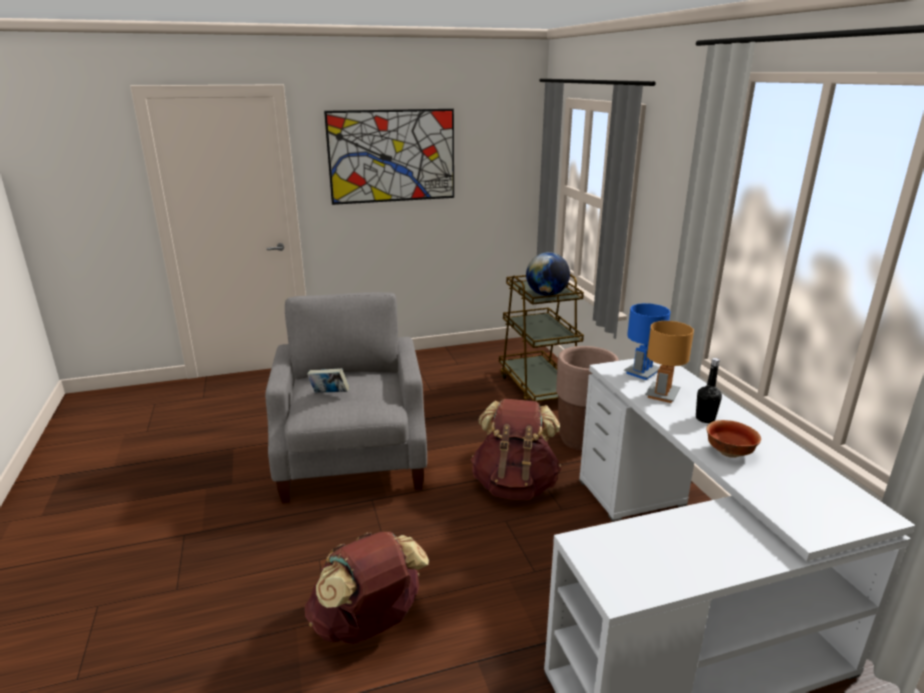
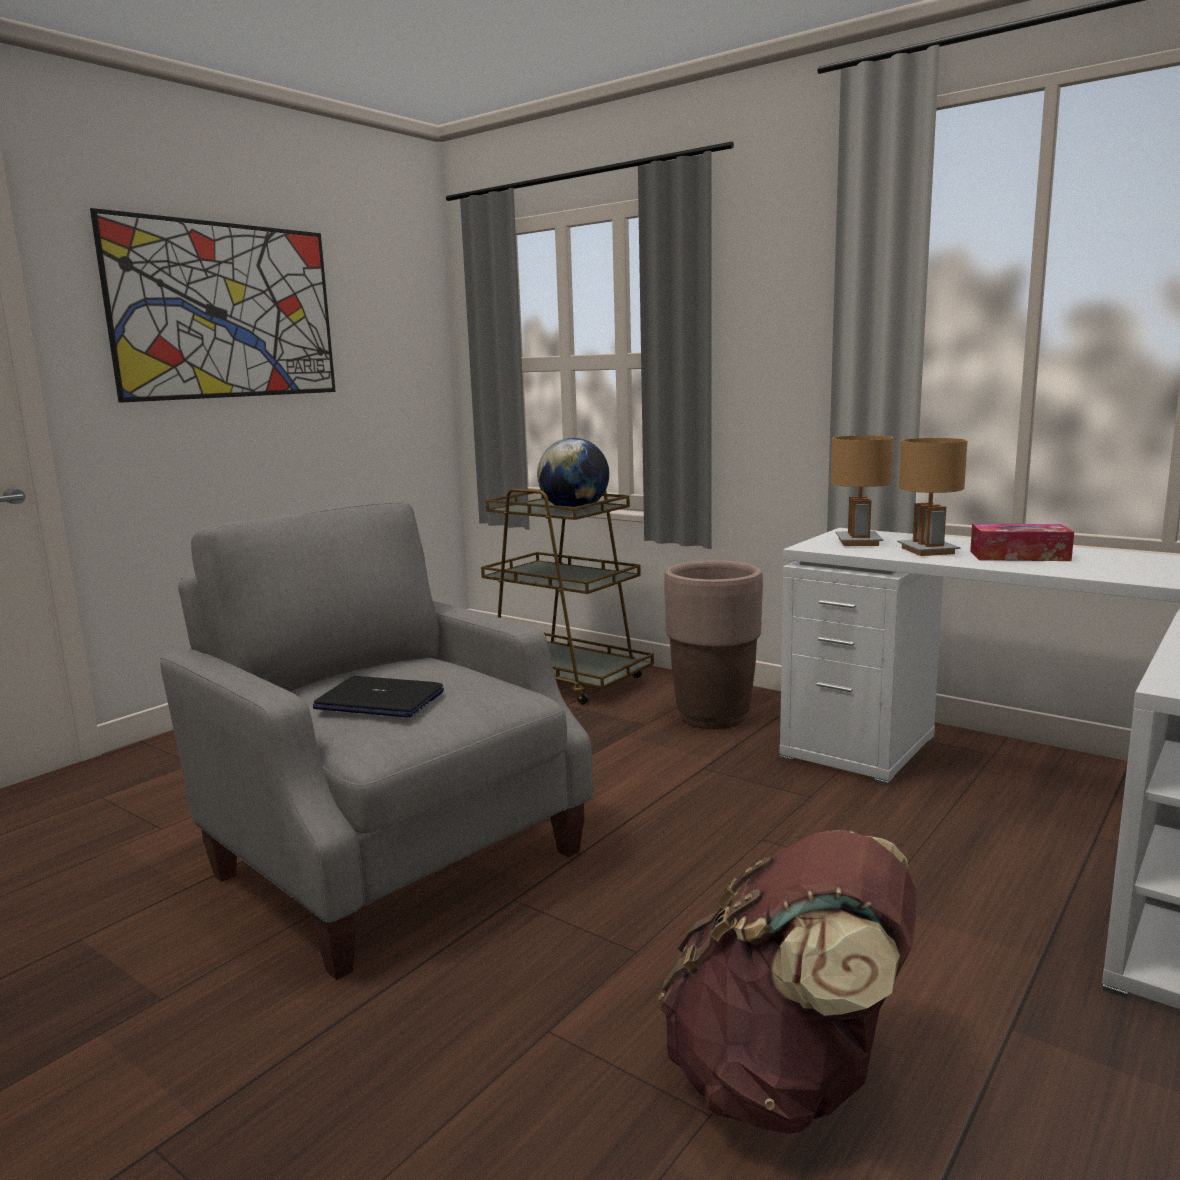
camera: 35 degrees left, 10 degrees down
(329, 394) = (379, 700): book -> laptop
(515, 485) = (709, 794): brown backpack -> none
(641, 372) = (857, 542): blue table lamp -> brown table lamp
(705, 419) = (1019, 556): black bottle -> tissue box
(729, 452) = (1111, 570): bowl -> none

